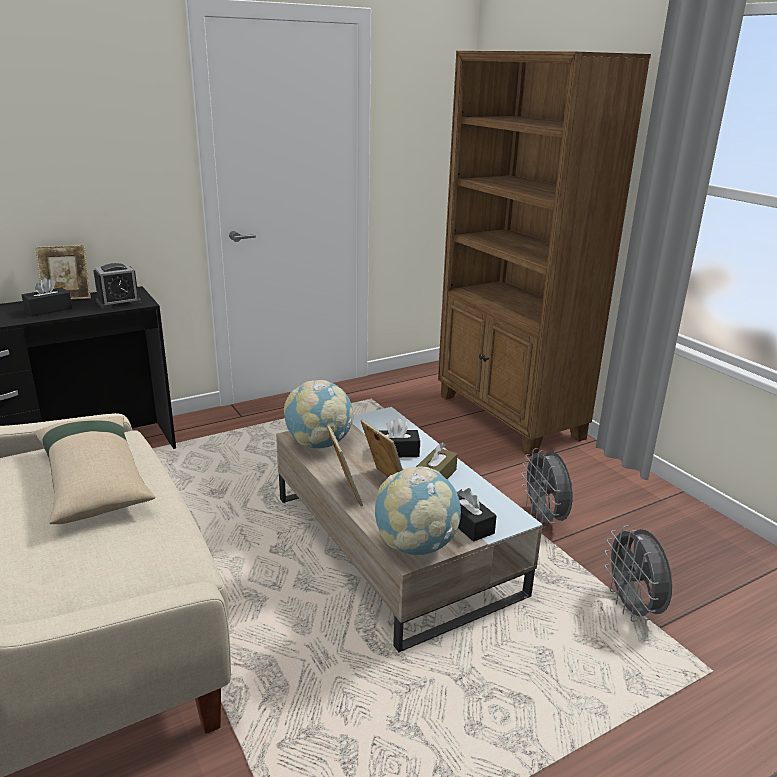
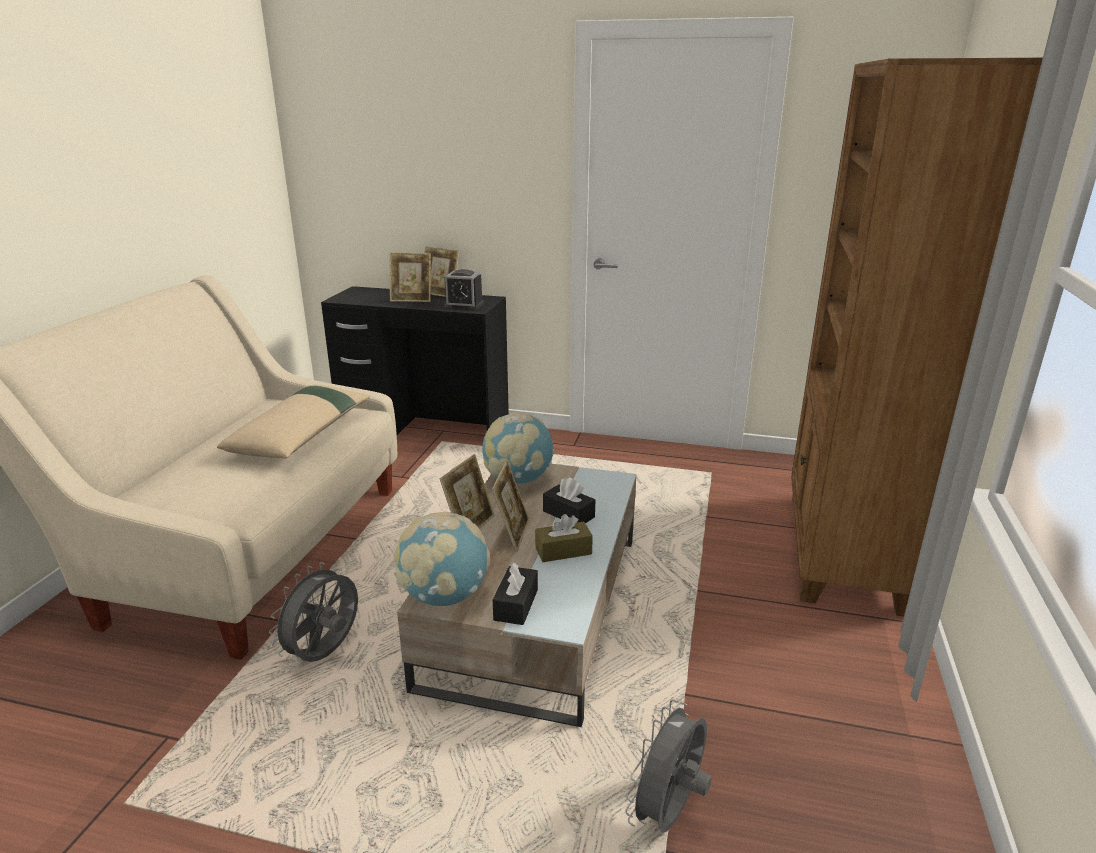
camera: 45 degrees right, 0 degrees up
(48, 309) = (412, 300): black tissue box -> picture frame
(544, 519) = (714, 669): grey fan -> grey fan (325, 654)

